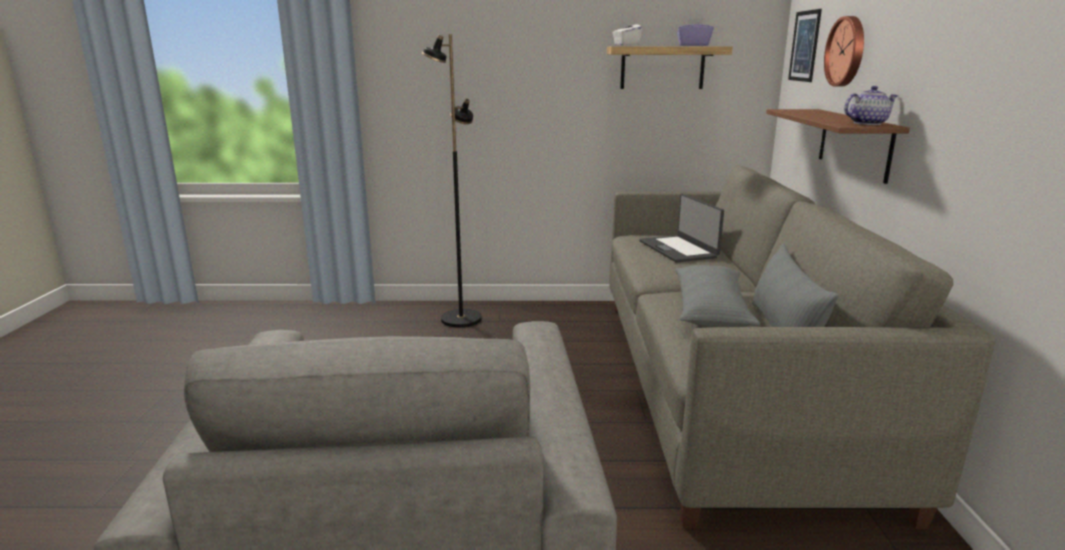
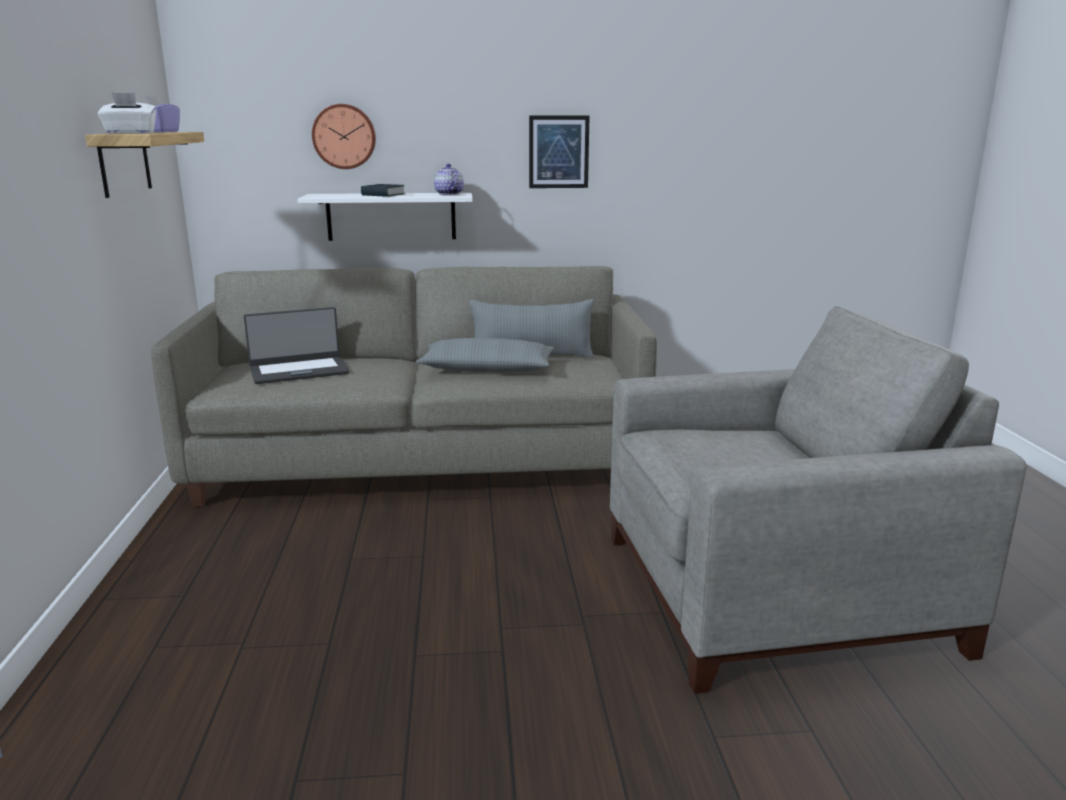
camera: 95 degrees left, 0 degrees up
(460, 319) = (152, 635): black floor lamp -> none
(804, 46) = (240, 131): picture -> picture (558, 152)
(825, 116) = (383, 195): none -> book
(854, 143) = (391, 216): brown shelf -> white shelf

